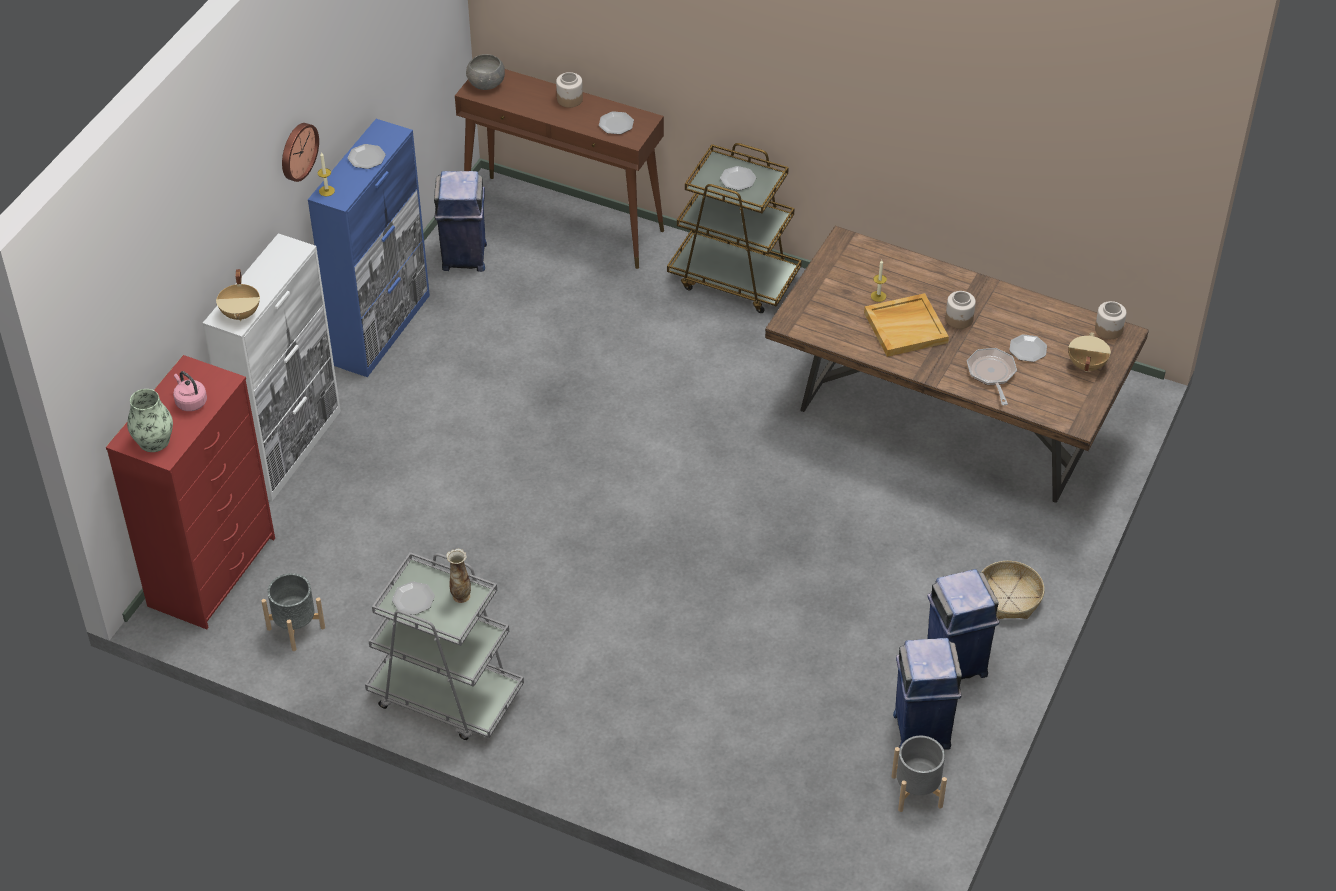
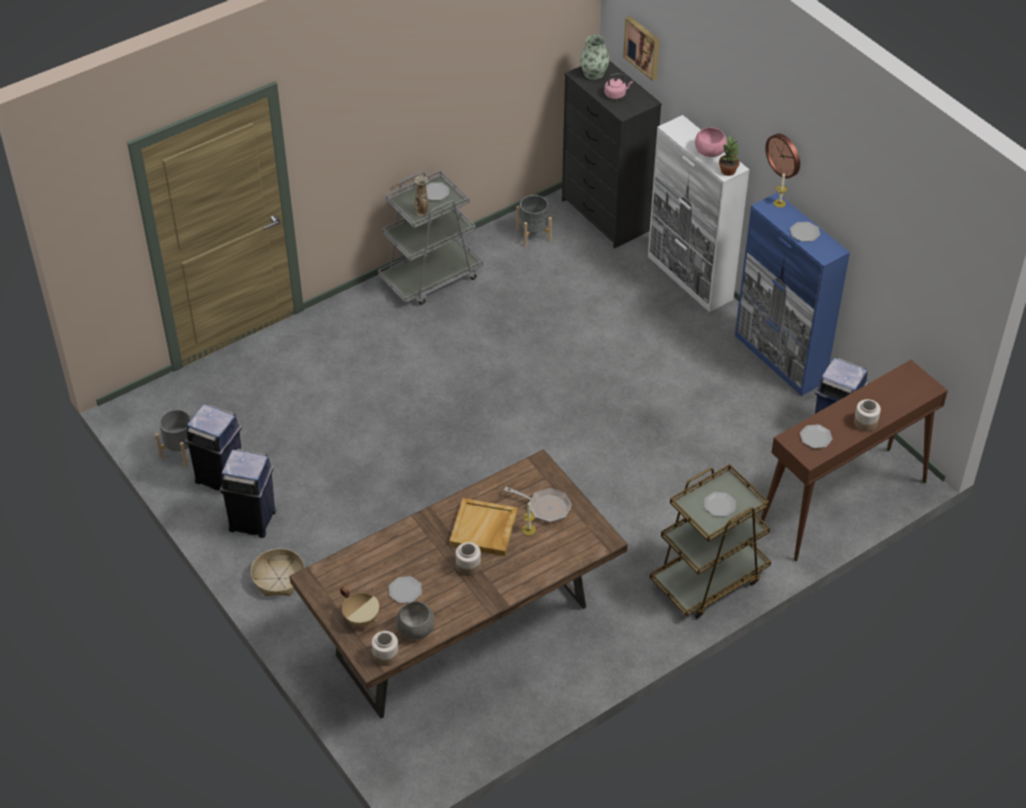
camera: 120 degrees right, 0 degrees up
(135, 346) = (643, 47): none -> picture
(213, 571) = (606, 215): red dresser -> black dresser
(241, 313) = (678, 132): beige cooking pot -> none
(264, 275) = (709, 151): none -> pink bowl
(293, 248) = (727, 170): none -> potted plant
(486, 83) = (916, 382): grey bowl -> grey bowl (415, 628)
(992, 374) = (397, 554): frying pan -> frying pan (545, 507)

